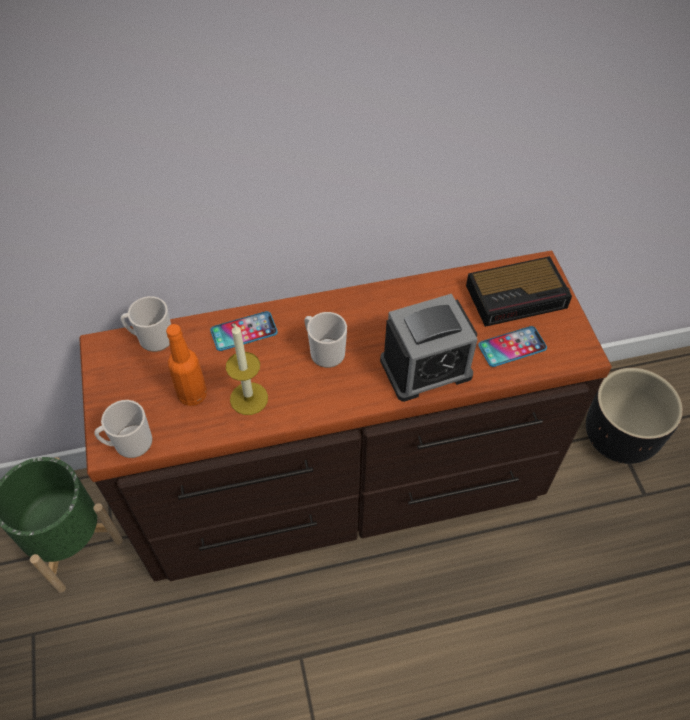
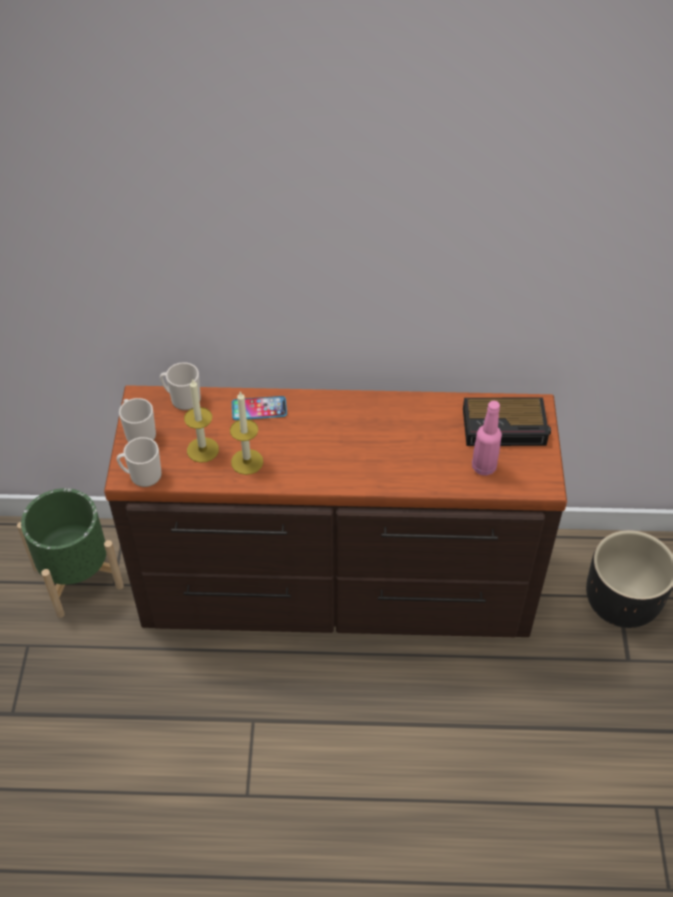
camera: 15 degrees right, 5 degrees down
(193, 395) = (202, 450): orange bottle -> candle
(324, 351) = (321, 438): mug -> mug (139, 433)
(425, 368) = (402, 468): alarm clock -> none
(512, 347) = (484, 467): phone -> pink bottle

